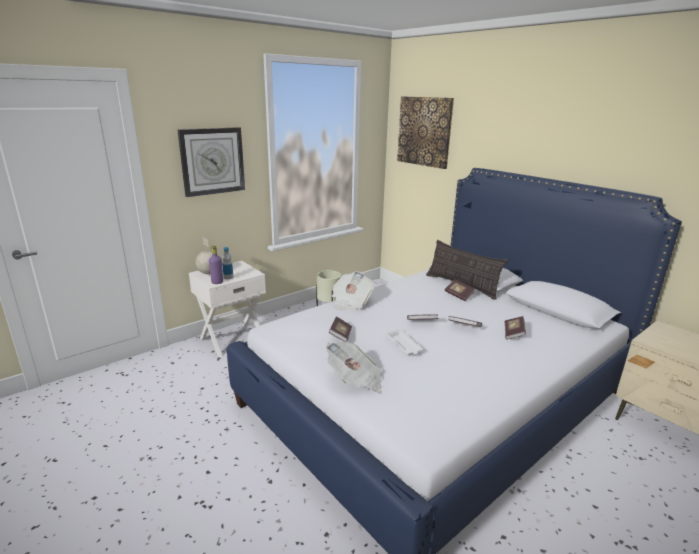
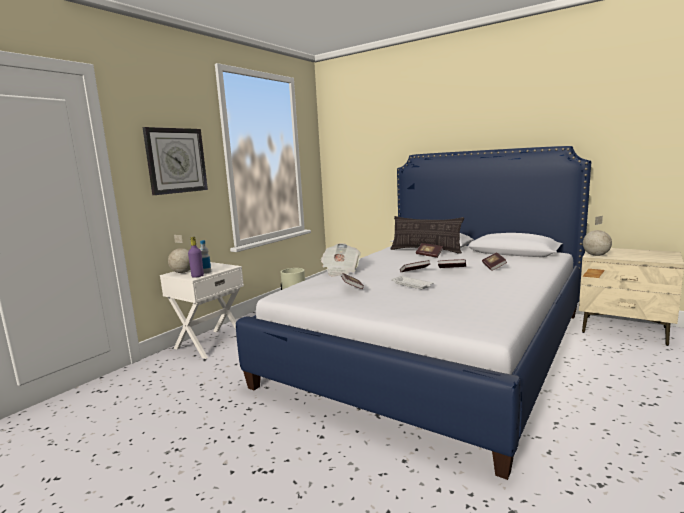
camera: 15 degrees left, 10 degrees down
(355, 380) = (391, 309): newspaper -> none
(424, 131) = (357, 135): picture -> none
(651, 340) = (595, 255): none -> globe

